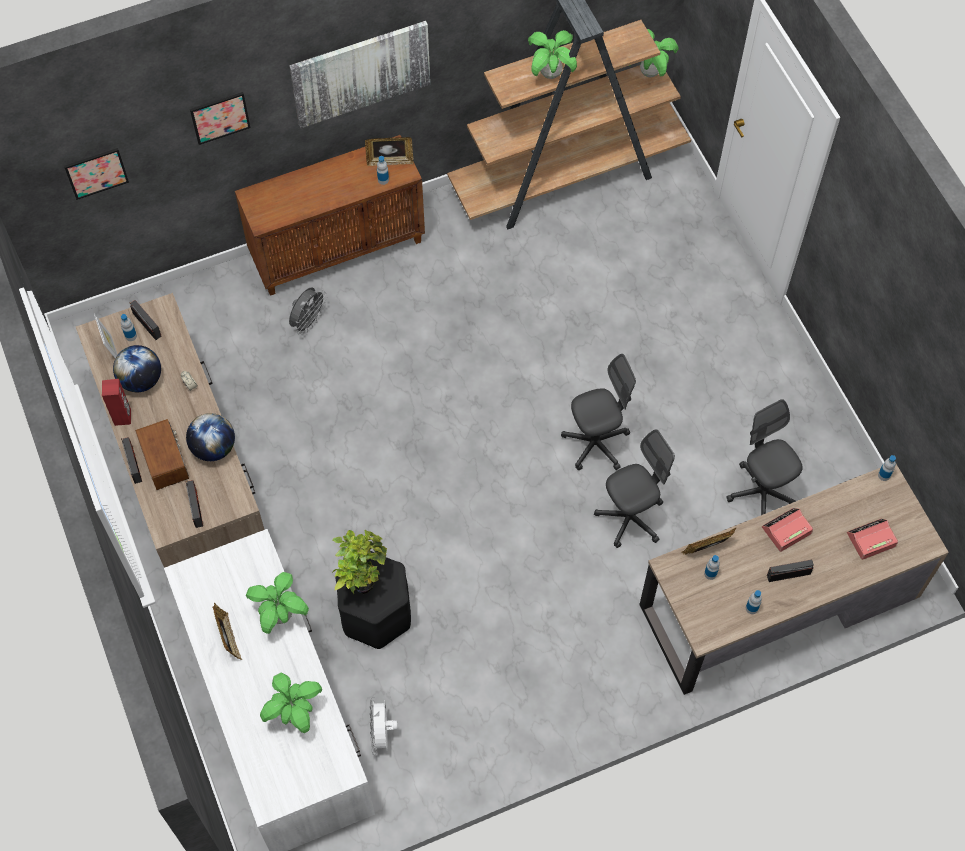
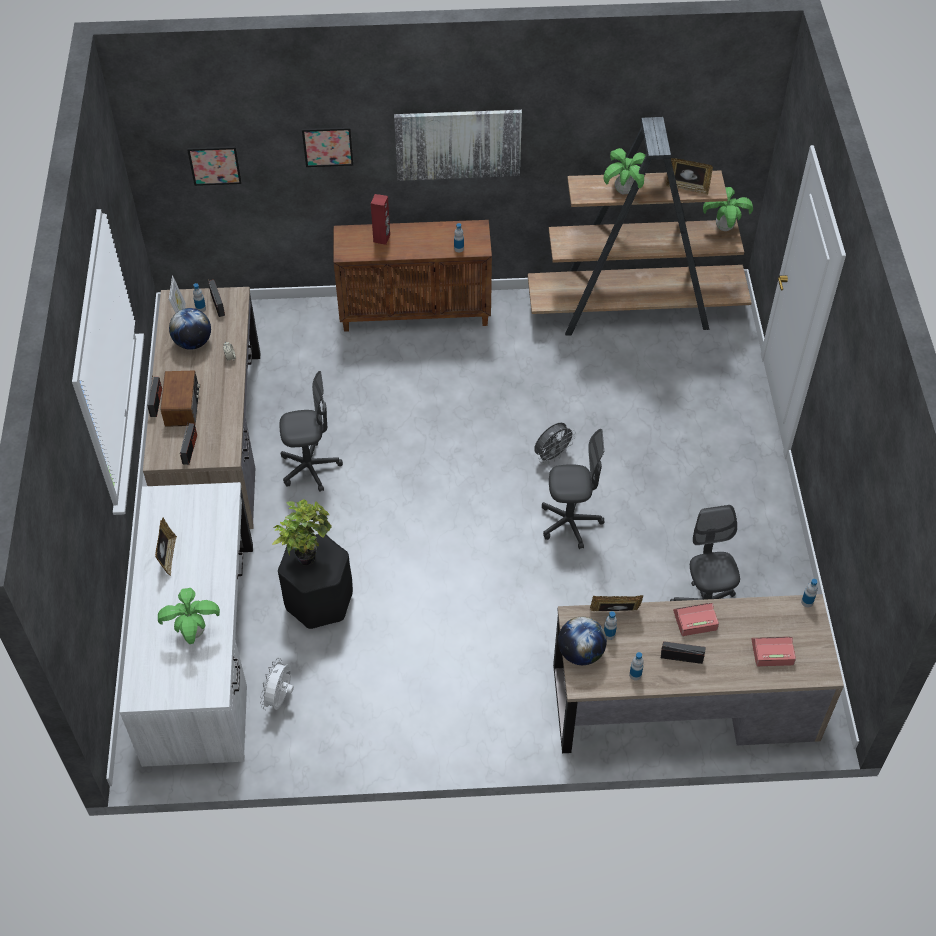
camera: 20 degrees right, 10 degrees down
(123, 417) = (165, 365): red speaker -> red speaker (382, 238)
(214, 448) = (226, 408): globe -> globe (580, 653)
(280, 615) = (219, 552): potted plant -> none
(308, 321) = (366, 359): grey fan -> grey fan (552, 455)
(390, 161) = (471, 236): picture frame -> picture frame (687, 187)
(630, 518) = (575, 592): grey office chair -> grey office chair (310, 468)

